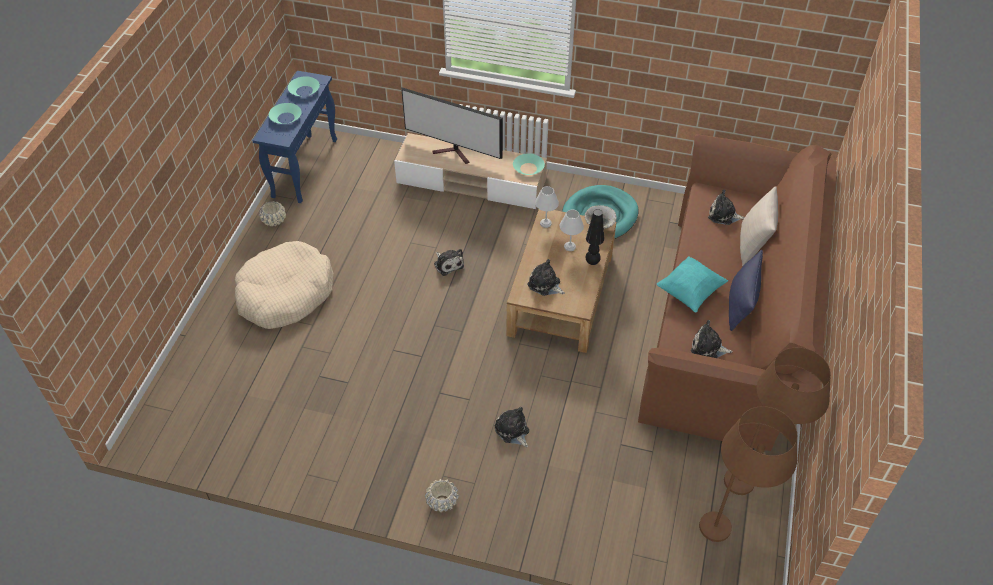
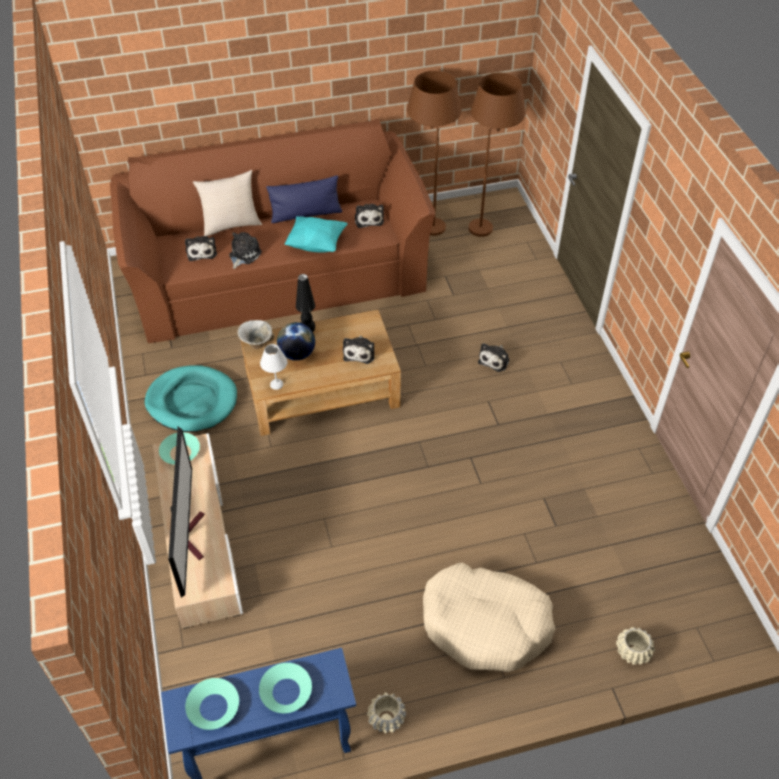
camera: 120 degrees left, 0 degrees up
(442, 501) = (592, 373): beige planter -> beige planter (633, 652)
(448, 264) = (340, 495): plush toy -> plush toy (243, 255)
(570, 246) = (297, 354): white table lamp -> globe

